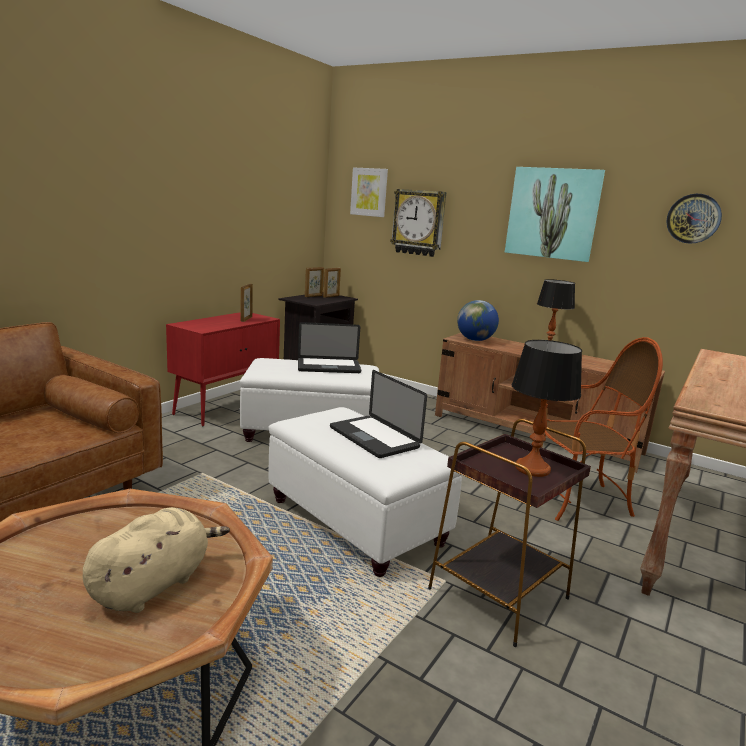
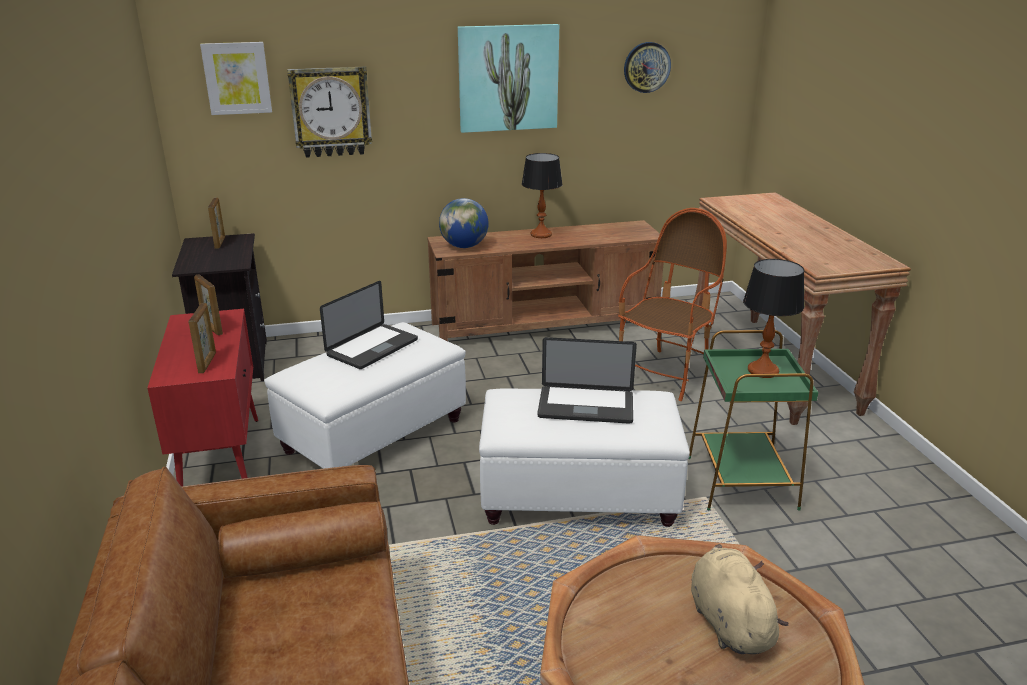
camera: 45 degrees left, 10 degrees up
(314, 296) = (201, 251): picture frame -> picture frame (207, 363)
(497, 594) = (741, 483): brown side table -> green side table

